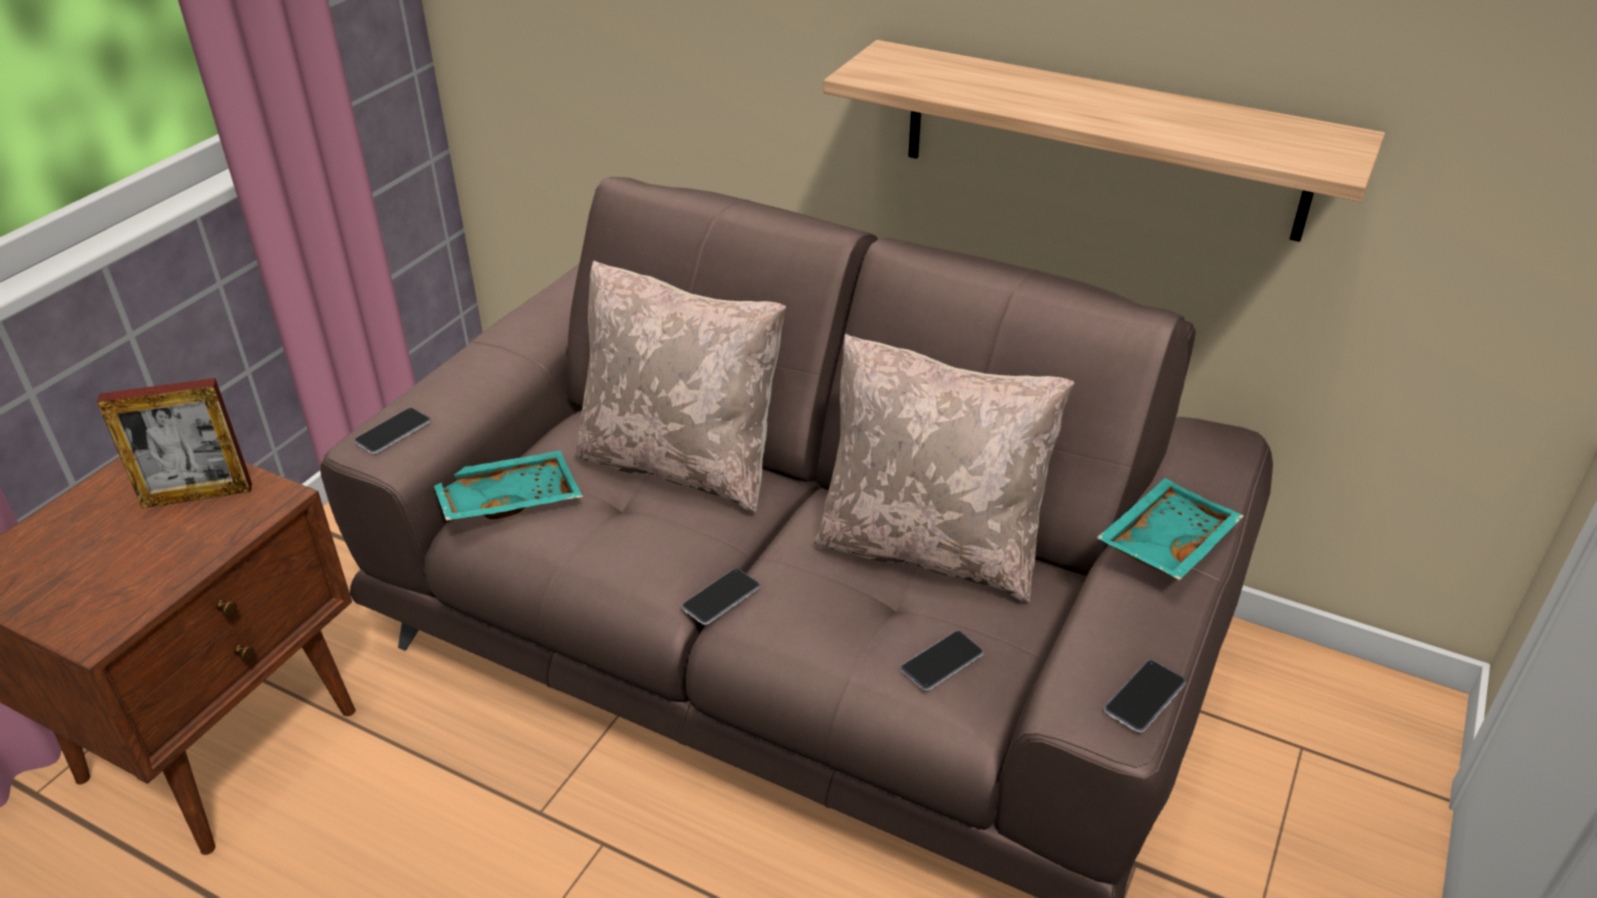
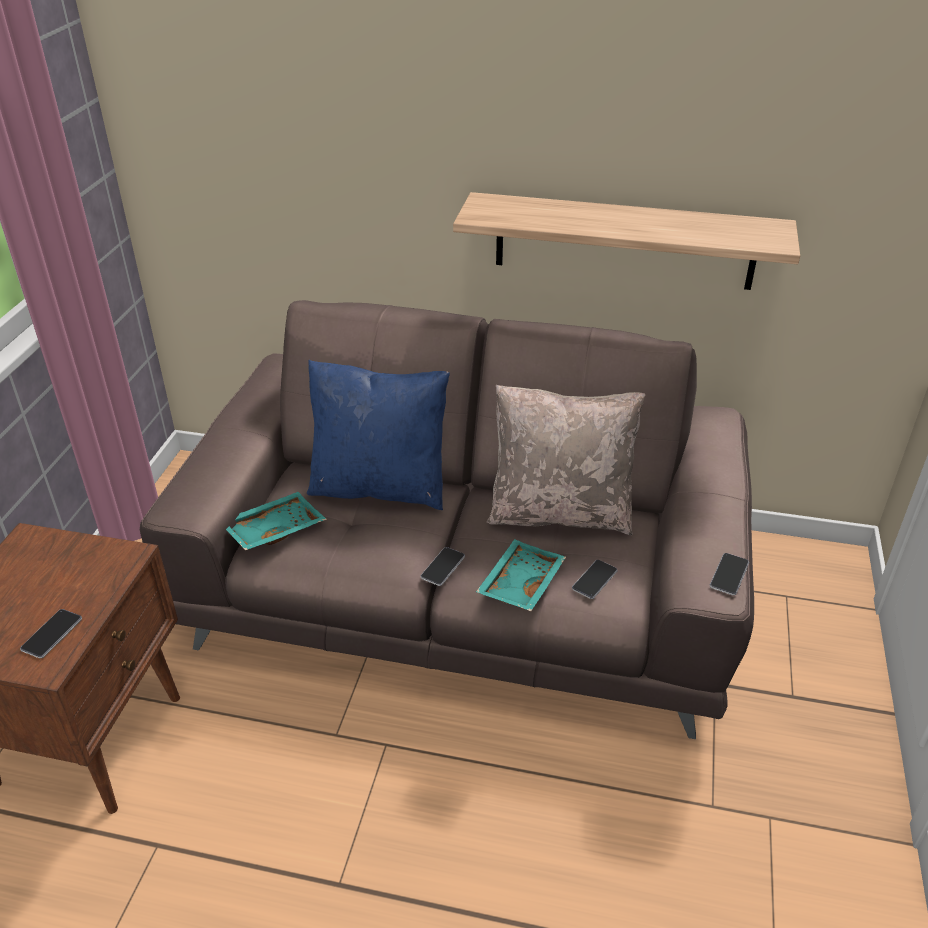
camera: 15 degrees left, 0 degrees up
(197, 495) = (72, 563): picture frame -> none
(393, 432) = (187, 497): phone -> phone (52, 634)
(681, 463) = (380, 486): beige pillow -> blue pillow
(1164, 542) = (706, 483): turquoise tray -> turquoise tray (519, 584)

